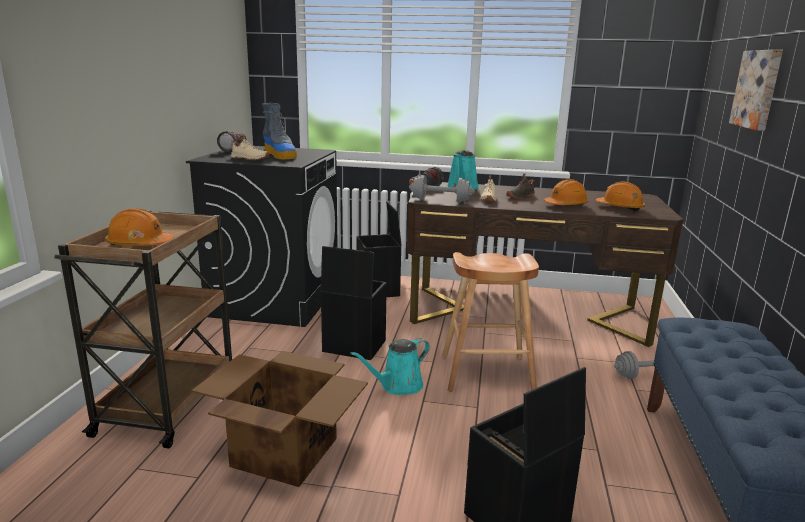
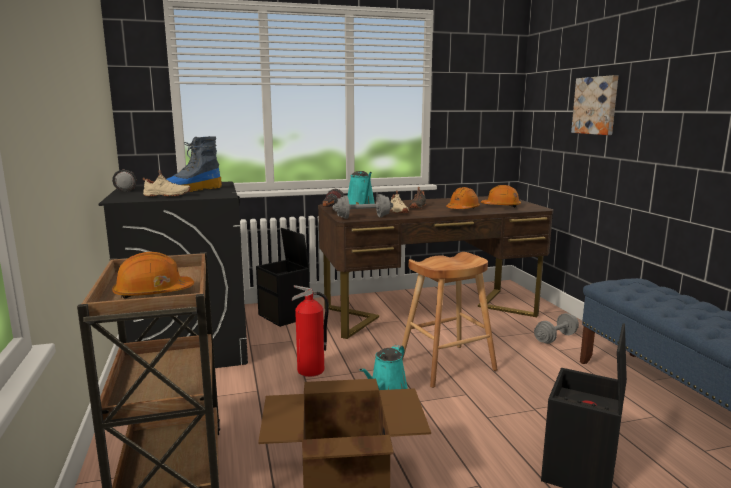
camera: 25 degrees left, 5 degrees down
(280, 155) = (191, 190): boot -> boot turned 105 degrees clockwise
(353, 346) = (311, 371): black storage box -> fire extinguisher

